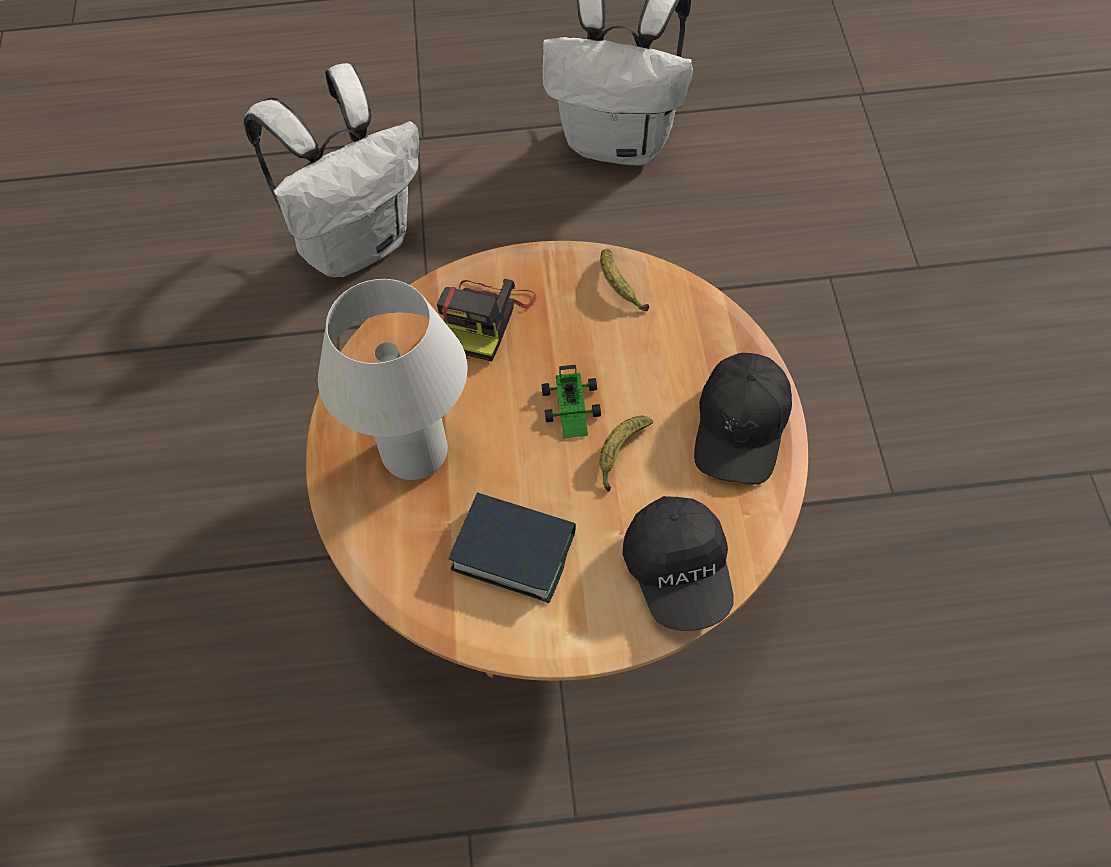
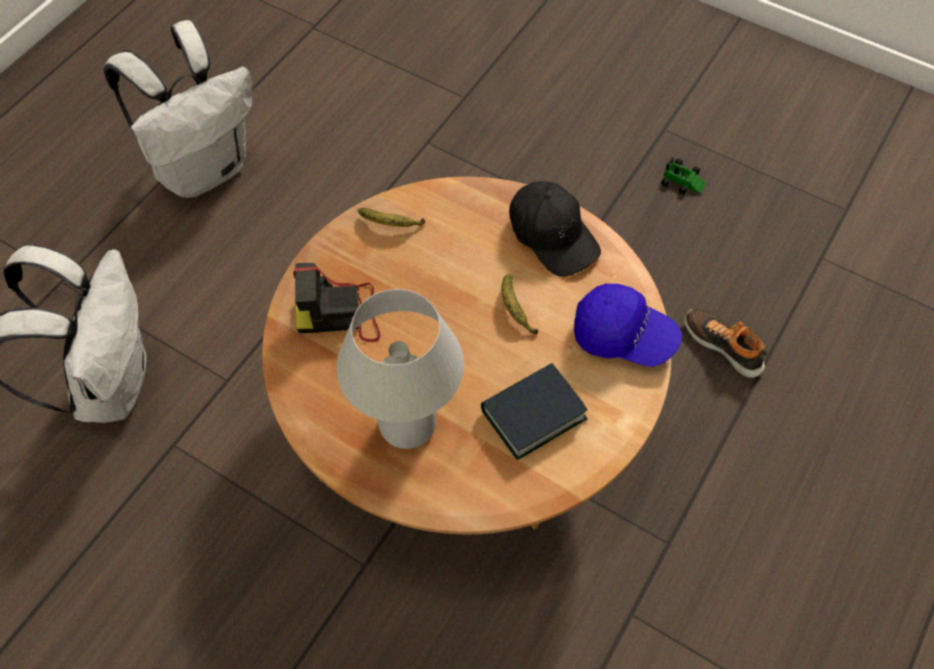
camera: 55 degrees left, 0 degrees up
(485, 319) = (340, 314): camera -> camera turned 120 degrees clockwise
(572, 410) = (459, 313): toy car -> toy car (684, 181)
(679, 573) = (623, 336): black cap -> blue cap
(865, 722) = (723, 345): none -> shoe

